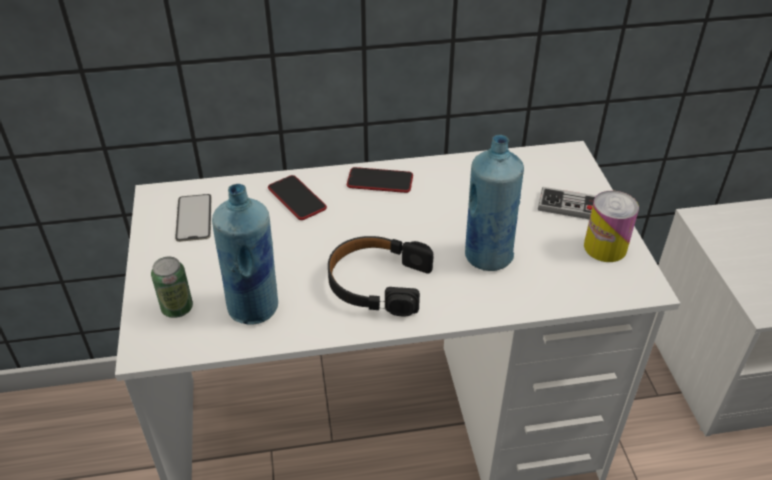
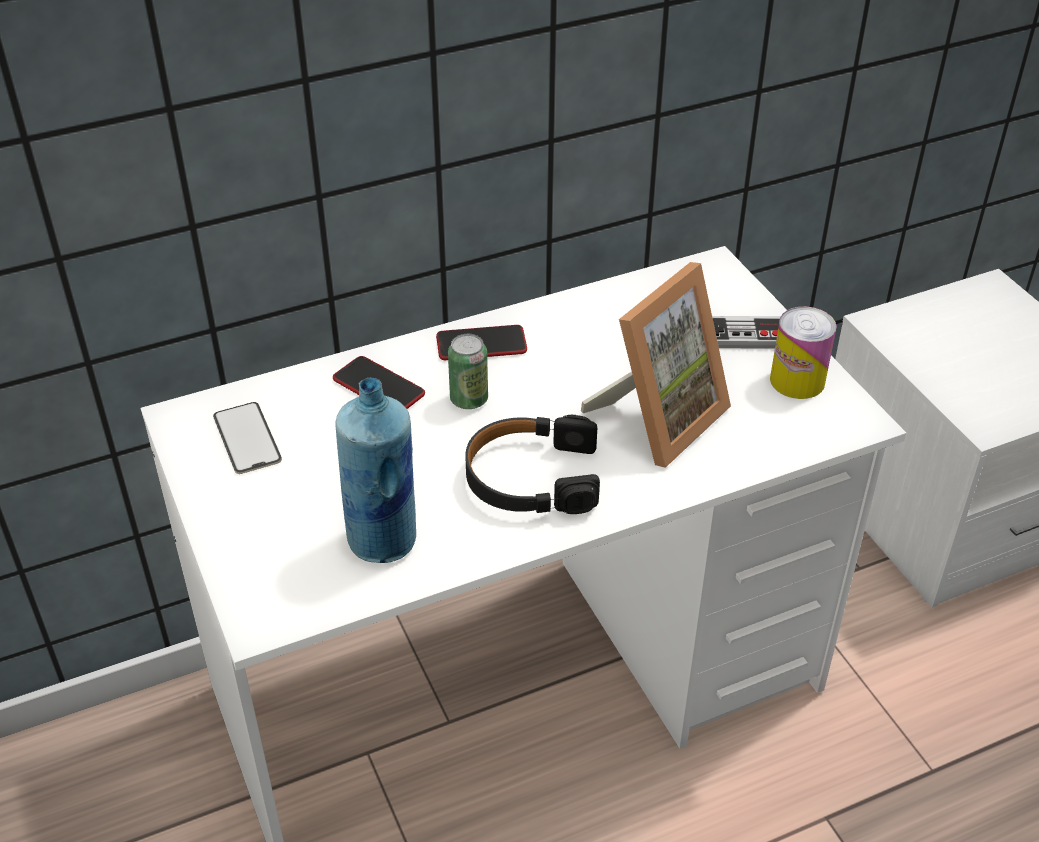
camera: 15 degrees left, 0 degrees up
(177, 308) = (279, 561): can -> can (469, 399)
(487, 256) = (657, 418): blue bottle -> picture frame

